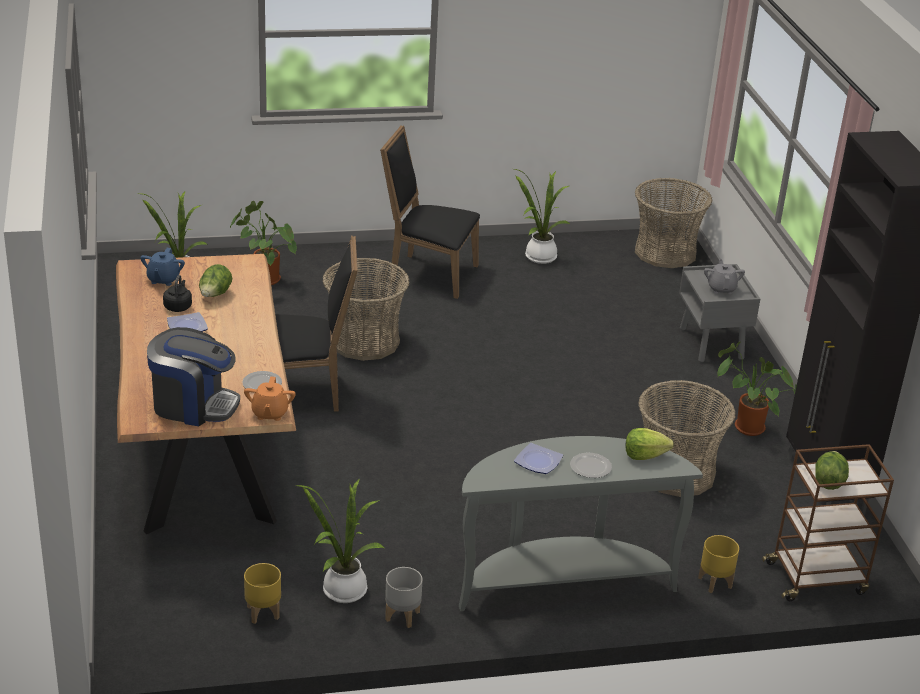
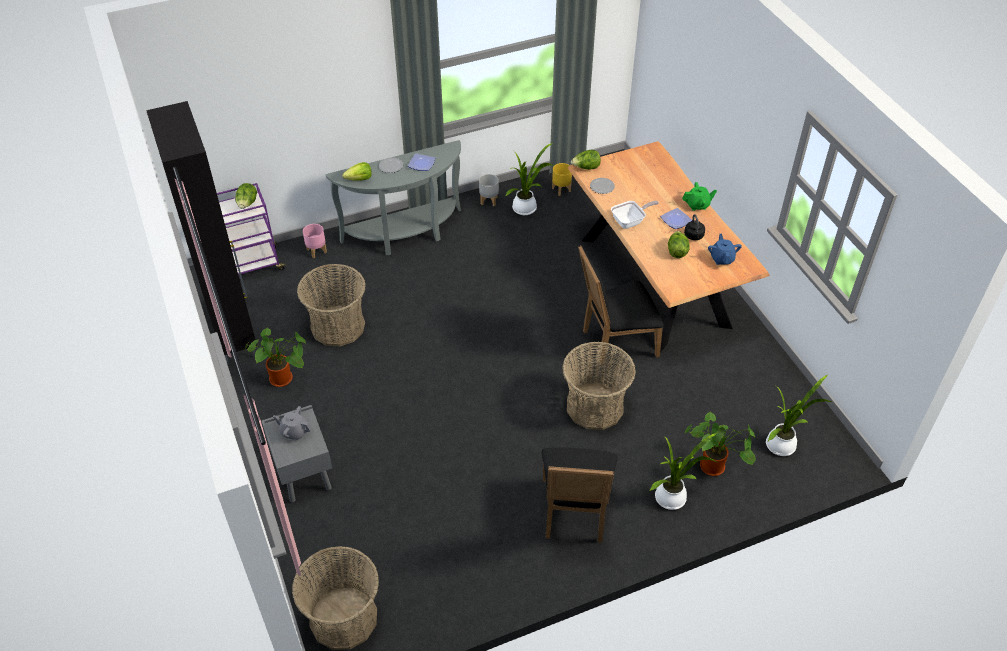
camera: 170 degrees right, 15 degrees up
(140, 338) = (697, 205): none -> green teapot
(193, 405) = (632, 165): coffee machine -> none
(251, 335) = (630, 221): none -> frying pan
(269, 413) = (586, 168): orange teapot -> lettuce
(428, 273) = (575, 514): black chair -> black chair turned 90 degrees clockwise
(538, 256) = (476, 572): potted plant -> potted plant (673, 497)
(715, 583) = (316, 251): yellow planter -> pink planter
(721, 289) = (294, 431): grey teapot -> grey teapot turned 120 degrees clockwise
(816, 578) = (254, 265): brown cart -> purple cart

